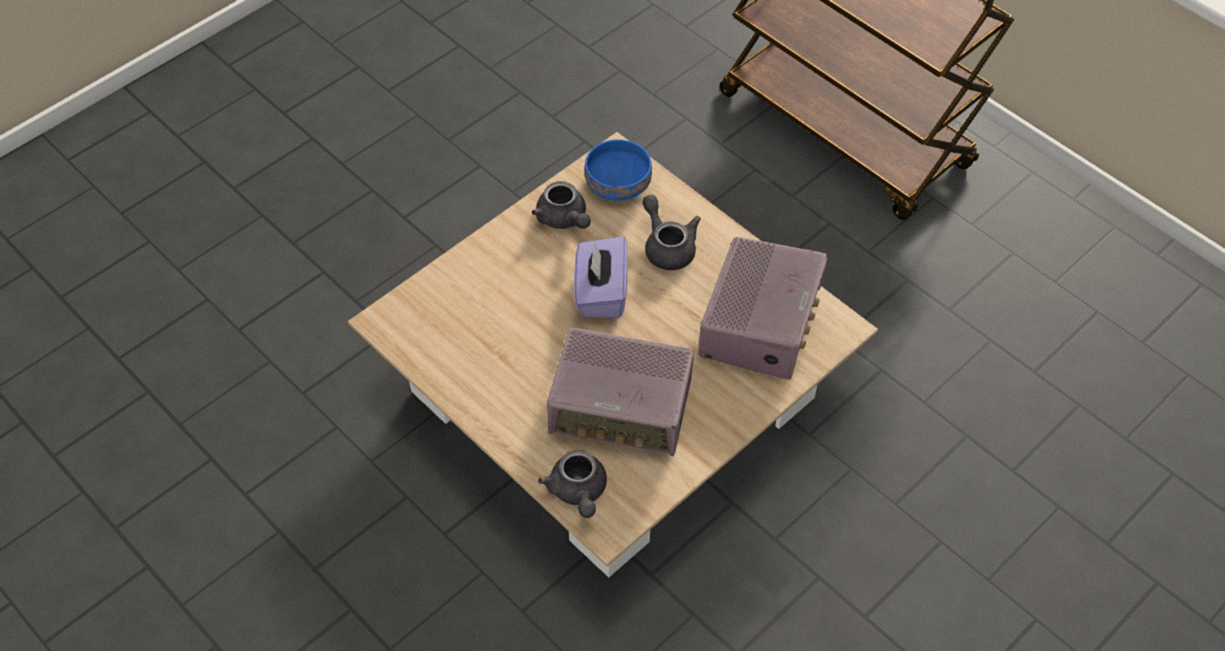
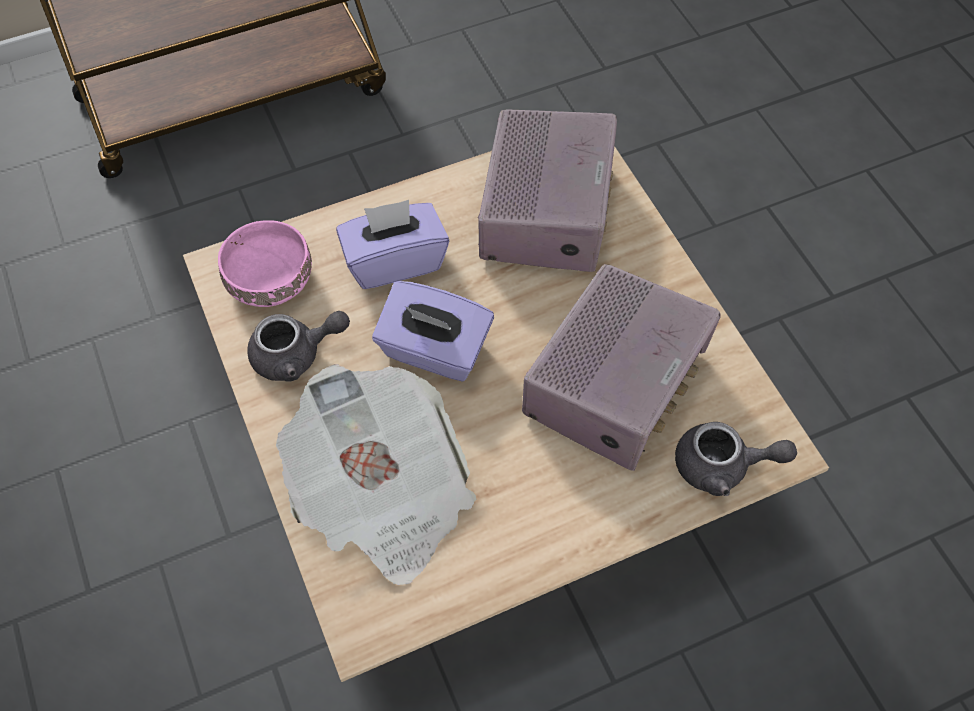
camera: 70 degrees left, 5 degrees up
(478, 301) = (383, 495): none -> newspaper
(619, 183) = (268, 278): blue bowl -> pink bowl
(667, 246) = (394, 261): grey teapot -> purple tissue box
(761, 323) = (547, 210): radio -> radio turned 60 degrees clockwise

